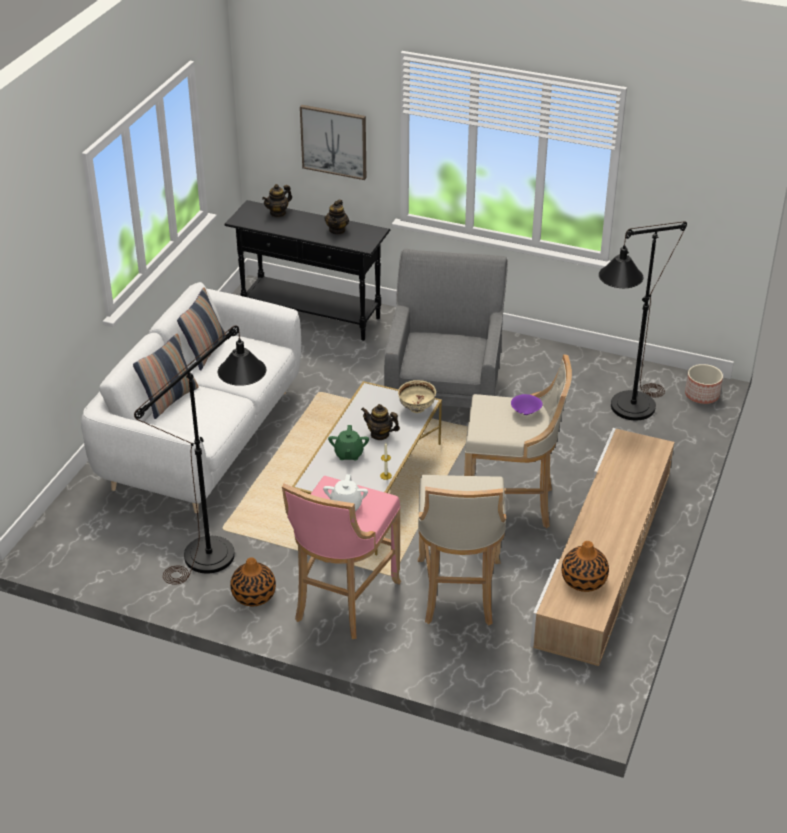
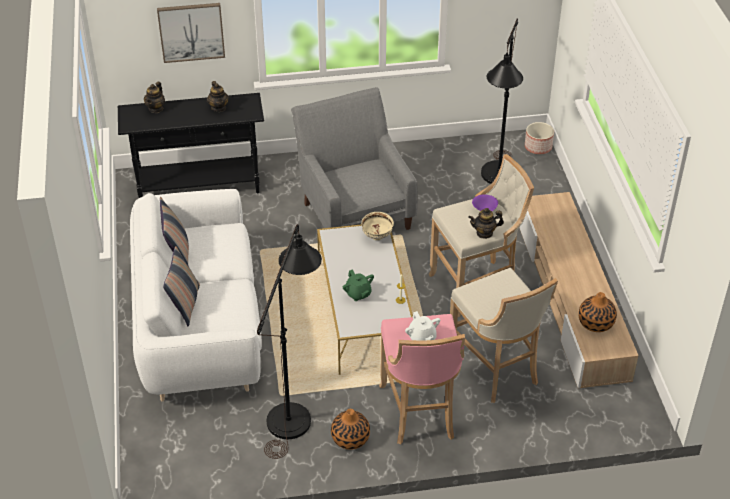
camera: 30 degrees left, 5 degrees up
(380, 434) = (367, 268): teapot -> teapot (484, 233)

